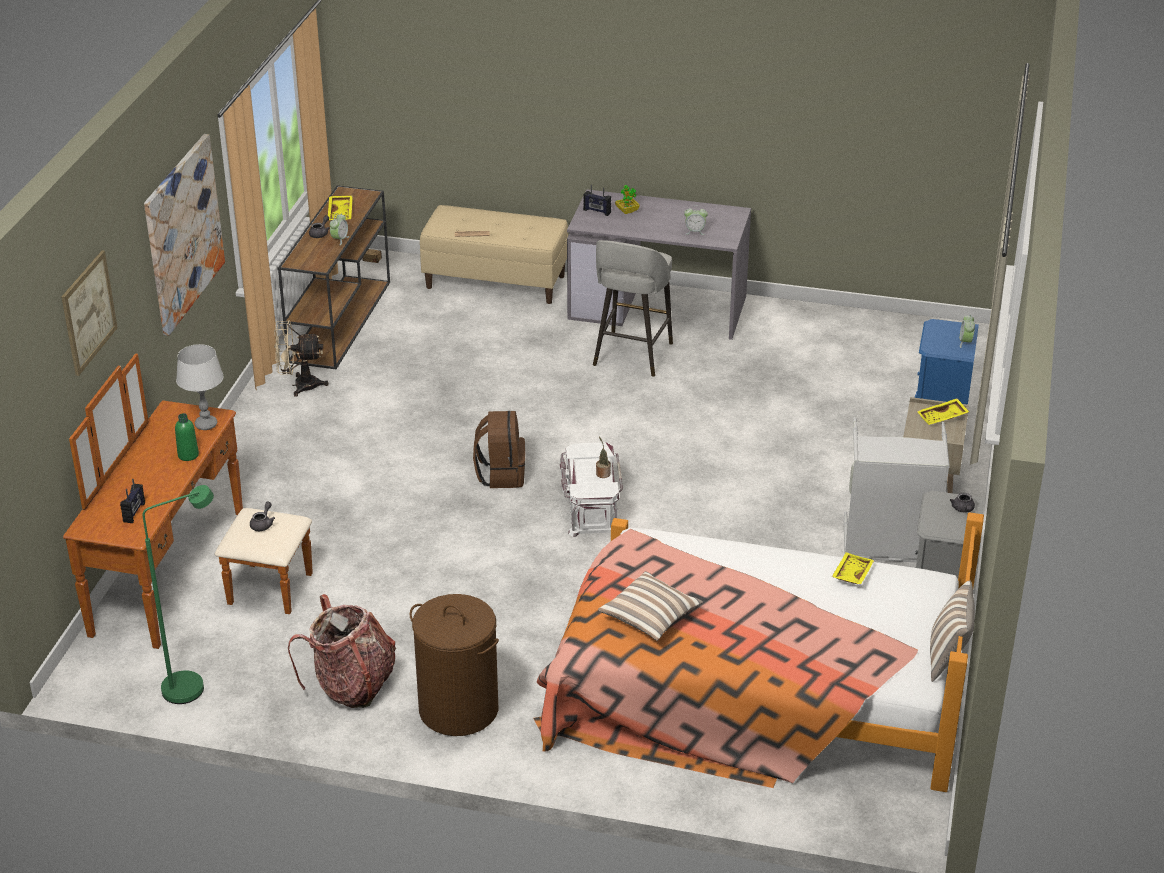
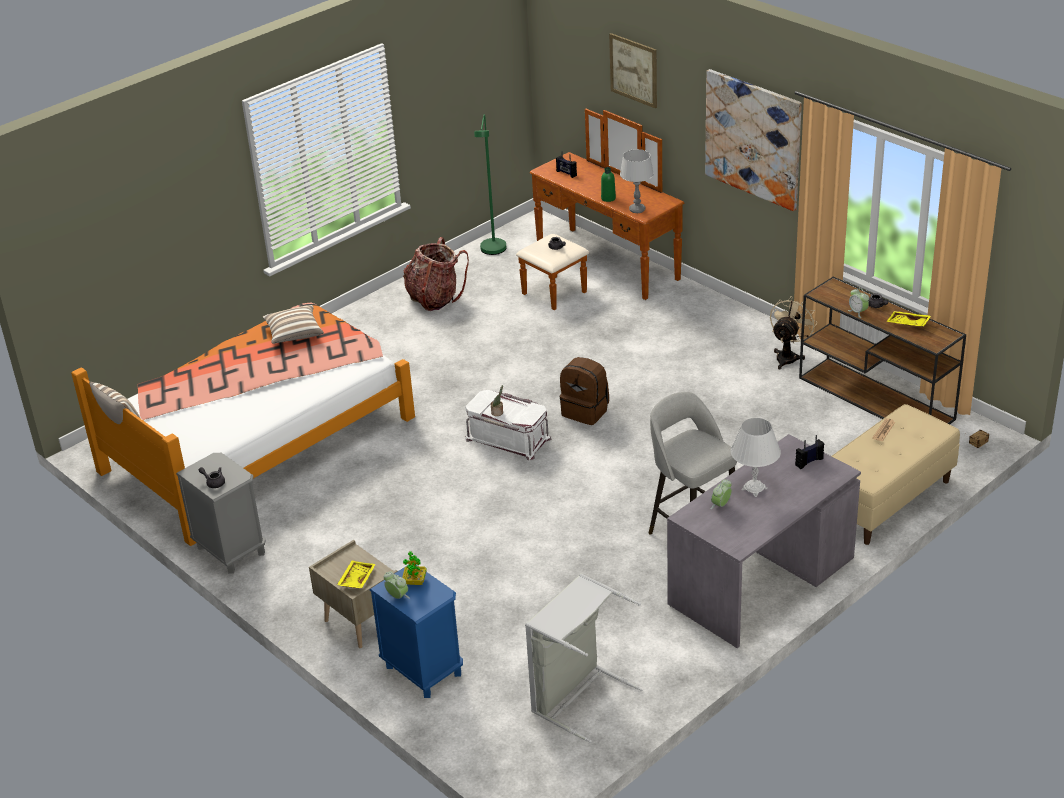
camera: 125 degrees right, 0 degrees up
(458, 709) = (374, 327): brown laundry basket -> none
(627, 211) = (795, 479): potted plant -> potted plant (415, 581)
(658, 224) = (754, 489): none -> white table lamp
(851, 574) = (235, 427): yellow tray -> none
(889, 546) = (314, 559): grey laundry basket -> grey laundry basket (577, 696)

